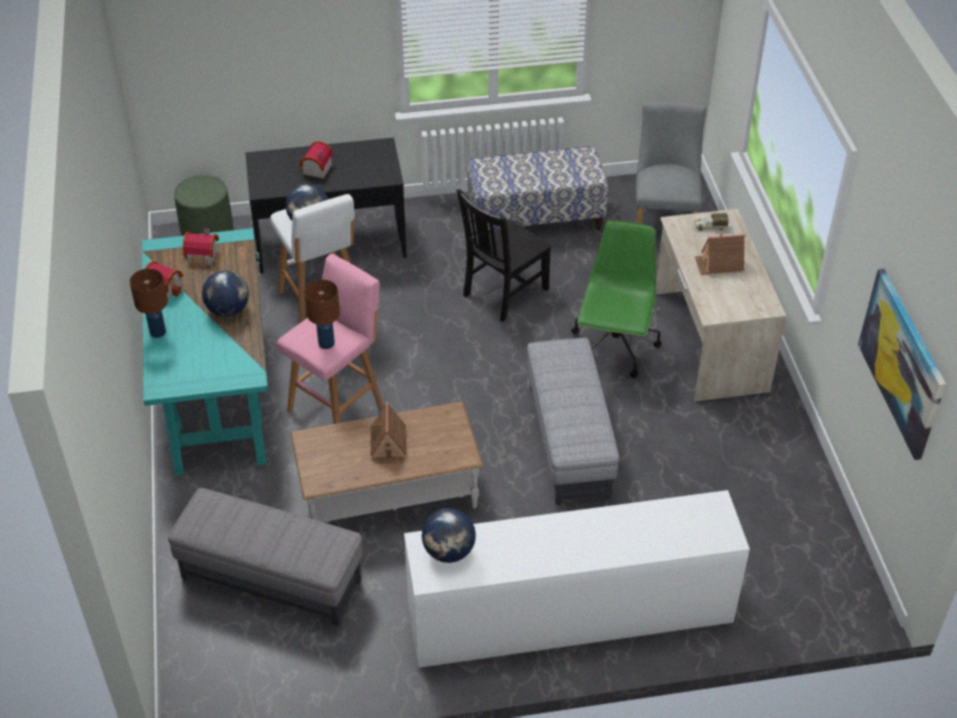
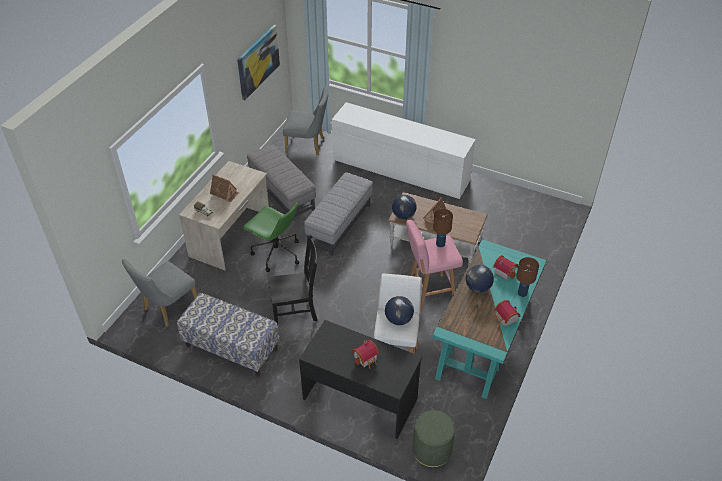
camera: 145 degrees left, 0 degrees up
(203, 258) = (473, 328): toy house -> toy house (504, 271)
(271, 579) = (508, 234): grey ottoman -> grey ottoman (283, 194)
(449, 551) = (451, 145): globe -> globe (403, 215)
(614, 349) = (276, 253): green office chair -> green office chair turned 105 degrees counterclockwise
(794, 572) = (308, 146): none -> grey chair

